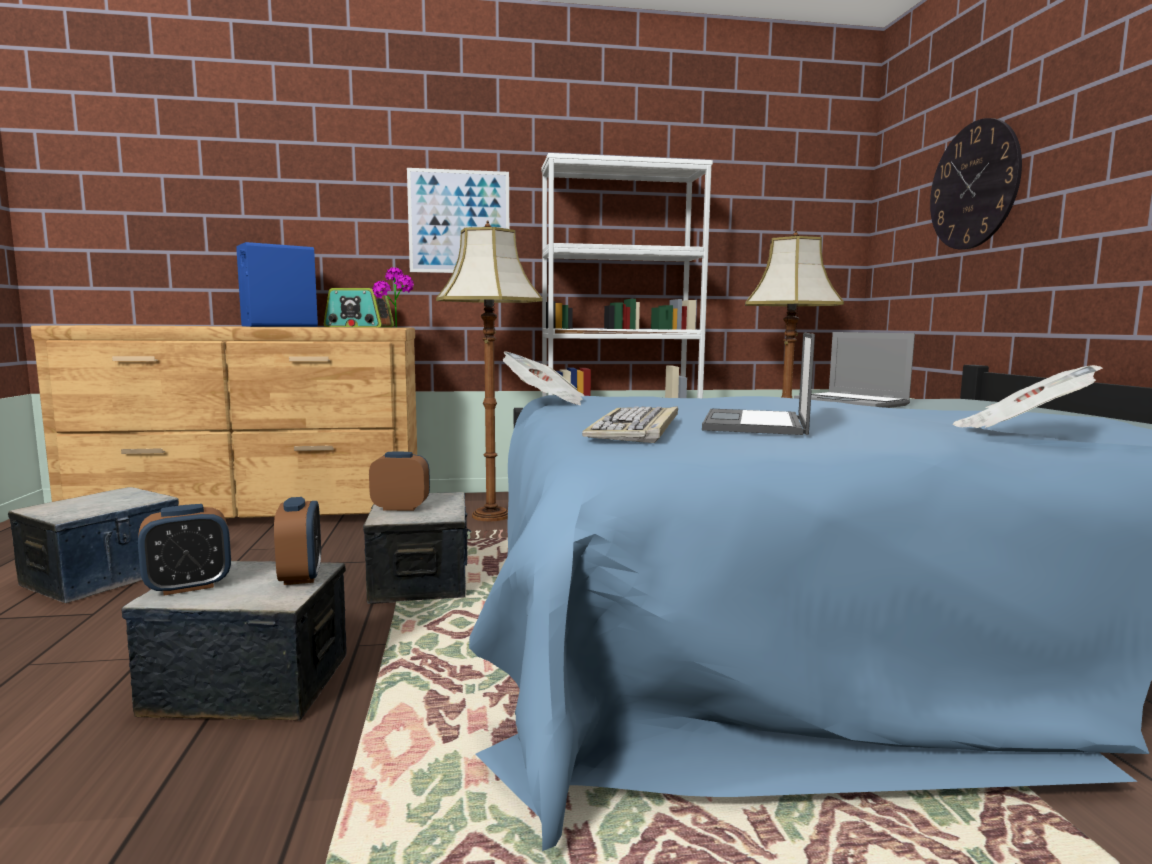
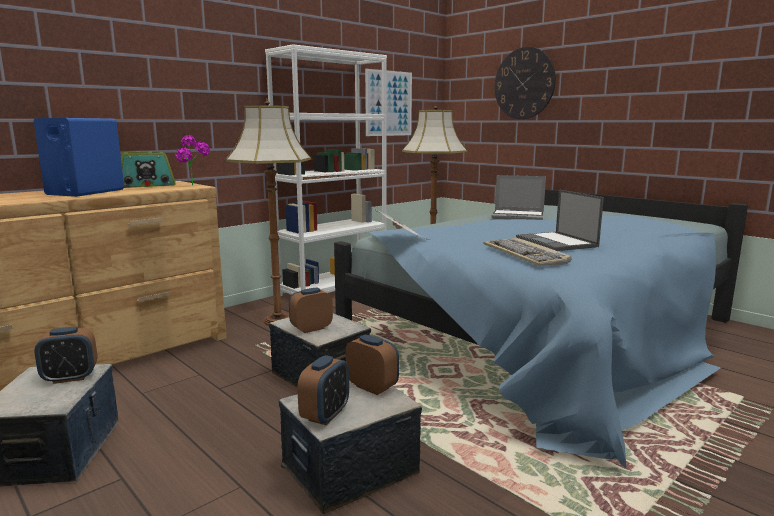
camera: 35 degrees left, 5 degrees up
(126, 500) = (70, 378): none -> alarm clock
(459, 222) = (206, 91): picture -> picture (389, 103)
(1019, 430) = (644, 230): newspaper -> none

